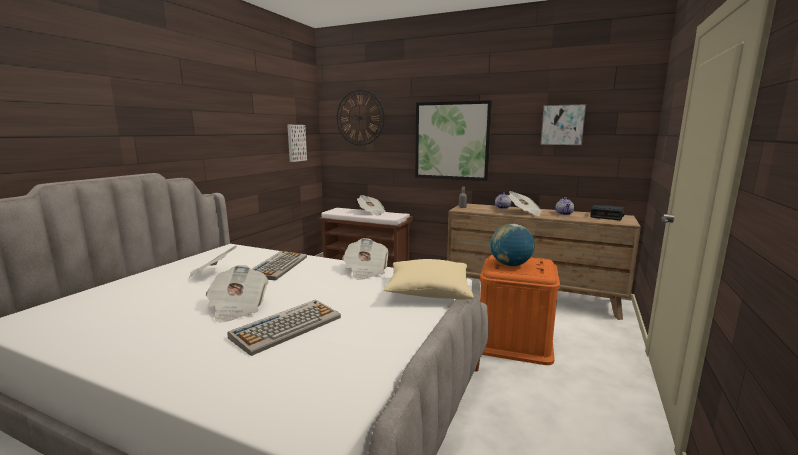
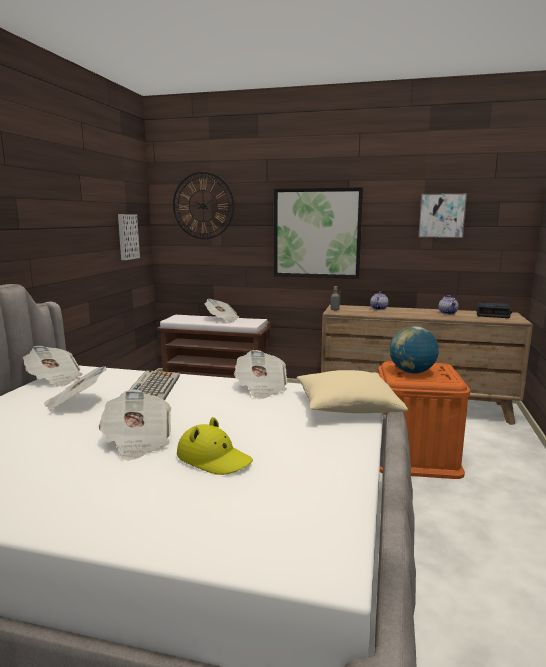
camera: 10 degrees left, 0 degrees up
(287, 327) = (214, 458): keyboard -> yellow hat
(524, 213) = (407, 313): newspaper -> newspaper (54, 379)

